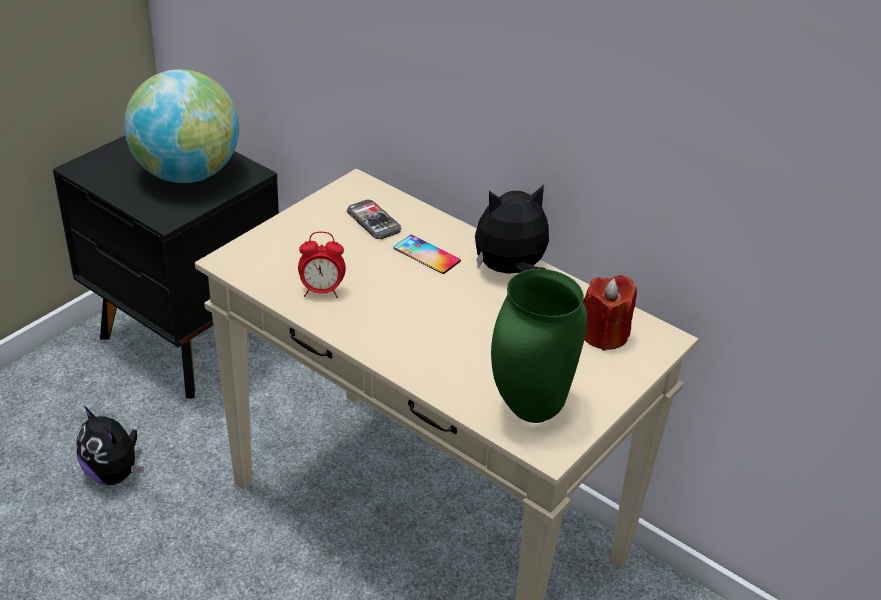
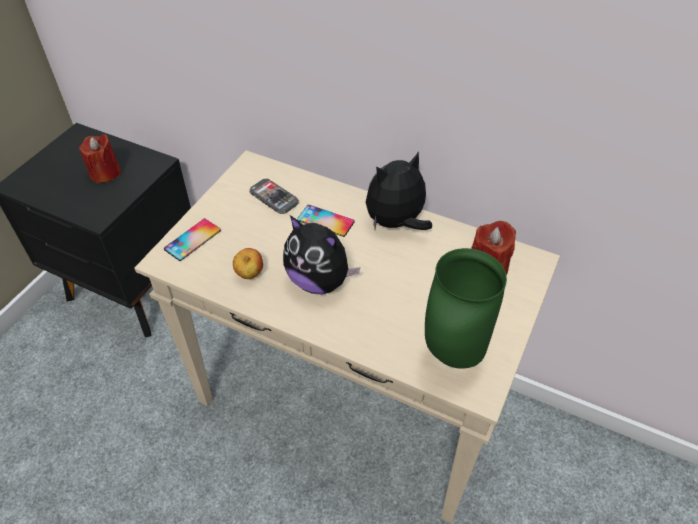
camera: 10 degrees left, 10 degrees up
(114, 473) = (104, 414): plush toy -> plush toy (319, 281)
(186, 174) = (105, 173): globe -> red candle
(267, 246) = (192, 239): none -> phone
(321, 291) = (249, 274): alarm clock -> apple

